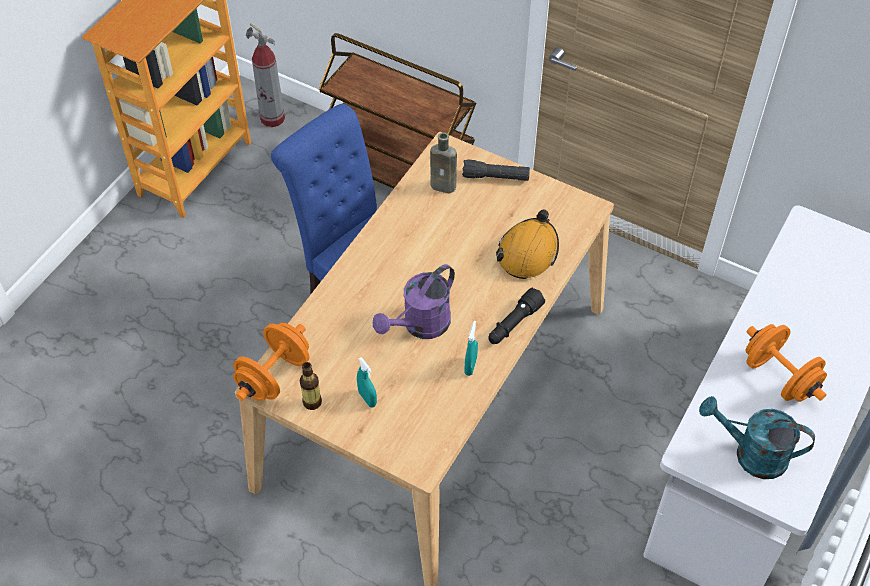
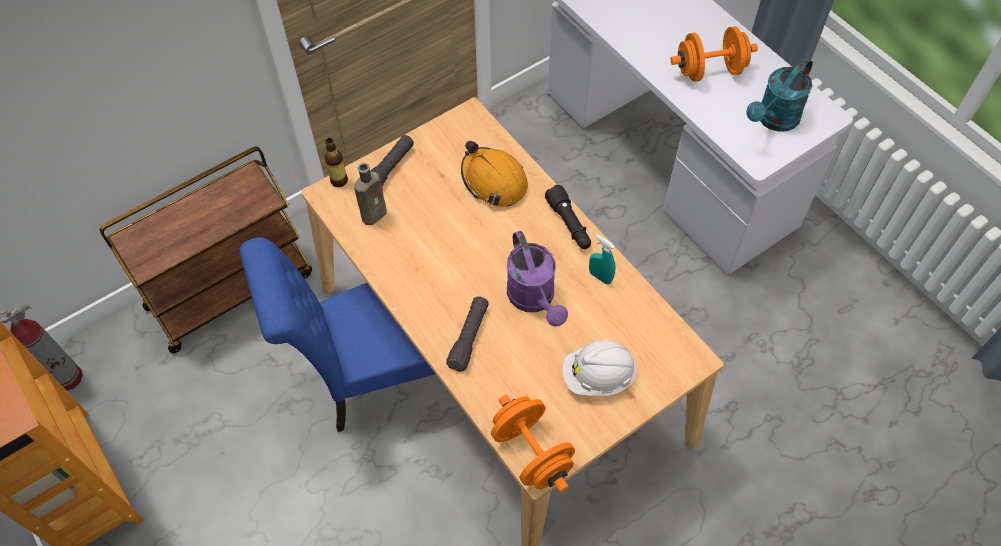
camera: 65 degrees left, 5 degrees up
(312, 402) = (580, 428): bottle -> bottle (339, 180)
(359, 294) = (469, 337): none -> black flashlight
(367, 398) = (598, 377): turquoise spray bottle -> white hard hat

